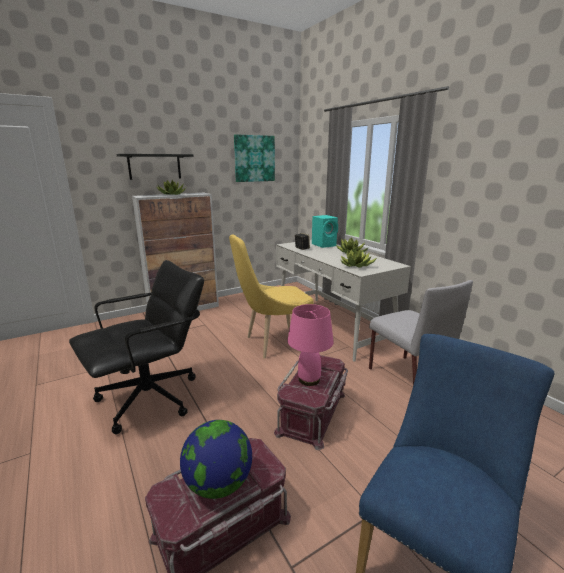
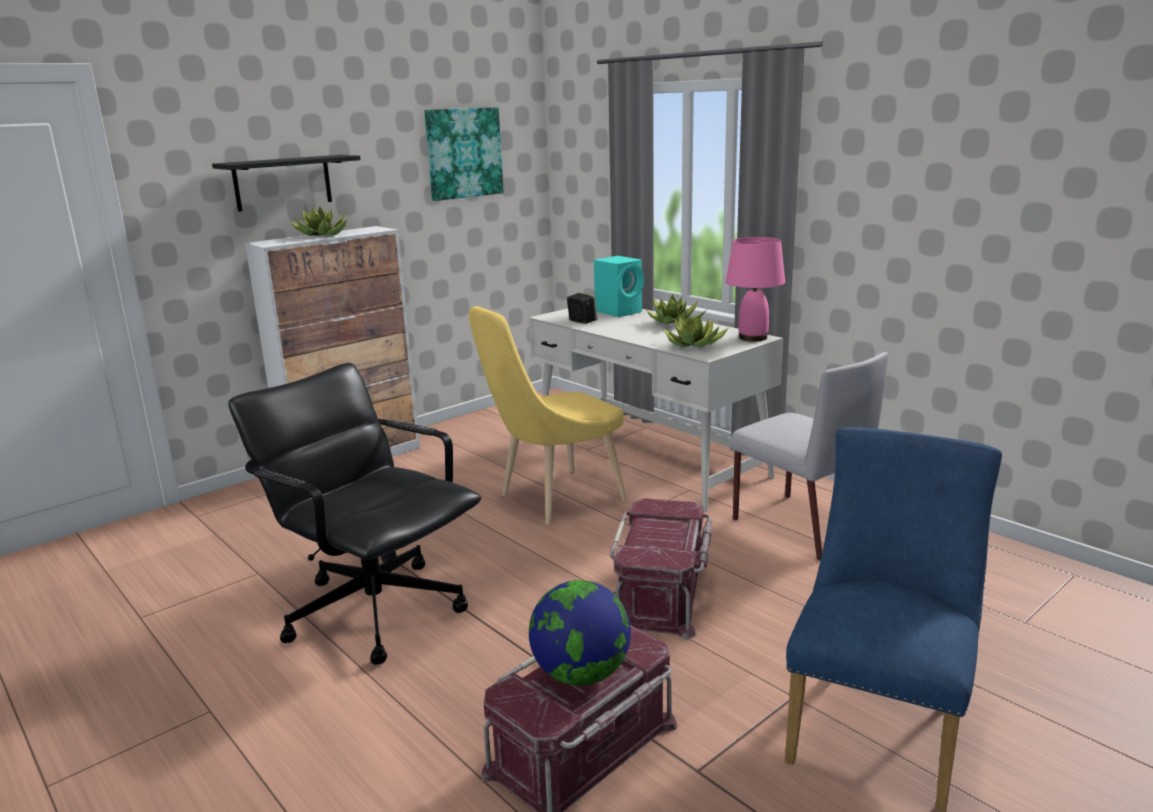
camera: 10 degrees left, 0 degrees up
(150, 398) = (375, 609): black office chair -> black office chair turned 90 degrees counterclockwise
(309, 380) = (656, 536): pink table lamp -> pink table lamp (753, 338)

